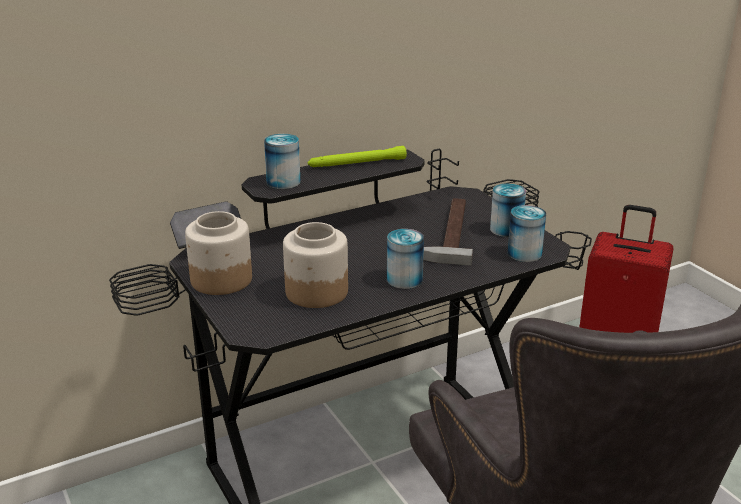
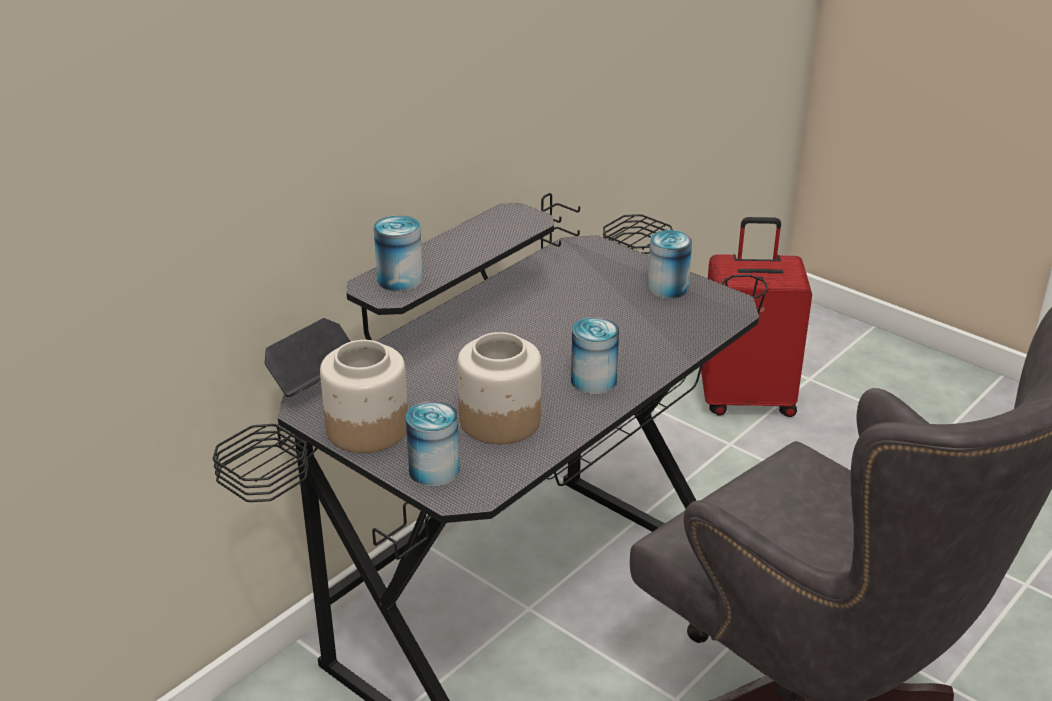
camera: 20 degrees left, 5 degrees up
(356, 163) = (473, 235): green flashlight -> none
(447, 232) = (601, 305): hammer -> none
(524, 253) = (709, 317): can -> can (434, 470)

